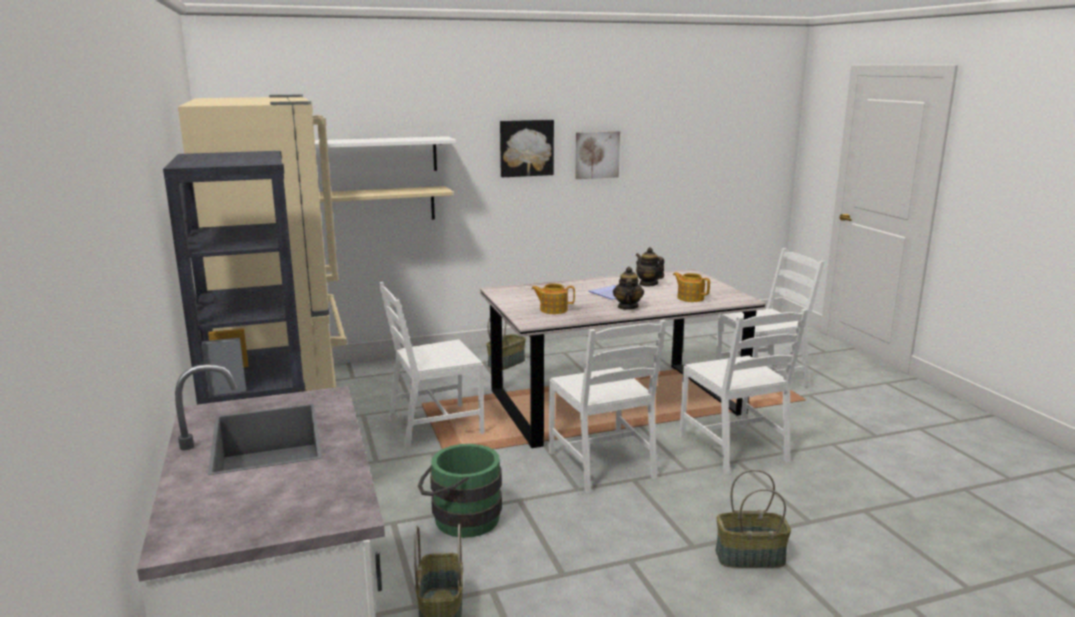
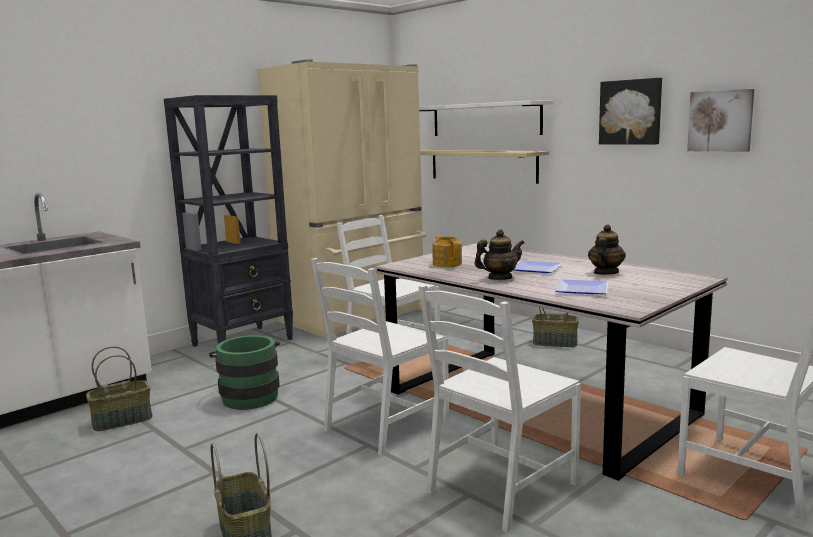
camera: 65 degrees right, 5 degrees down
(690, 298) = (583, 290): teapot -> plate

